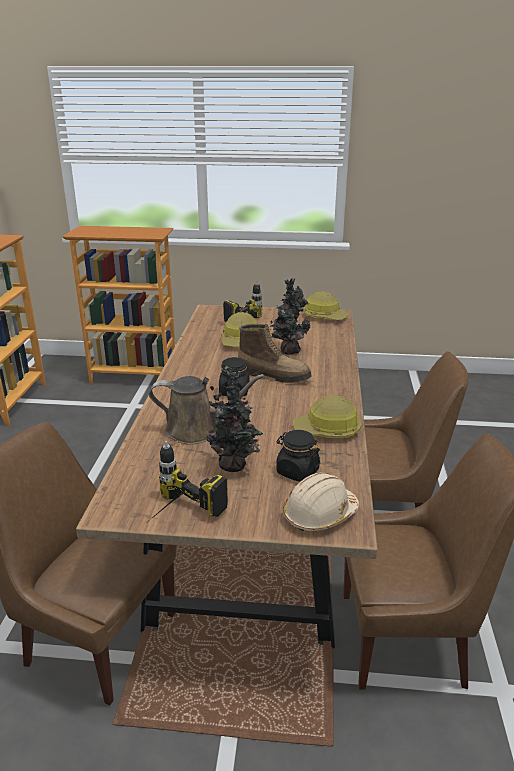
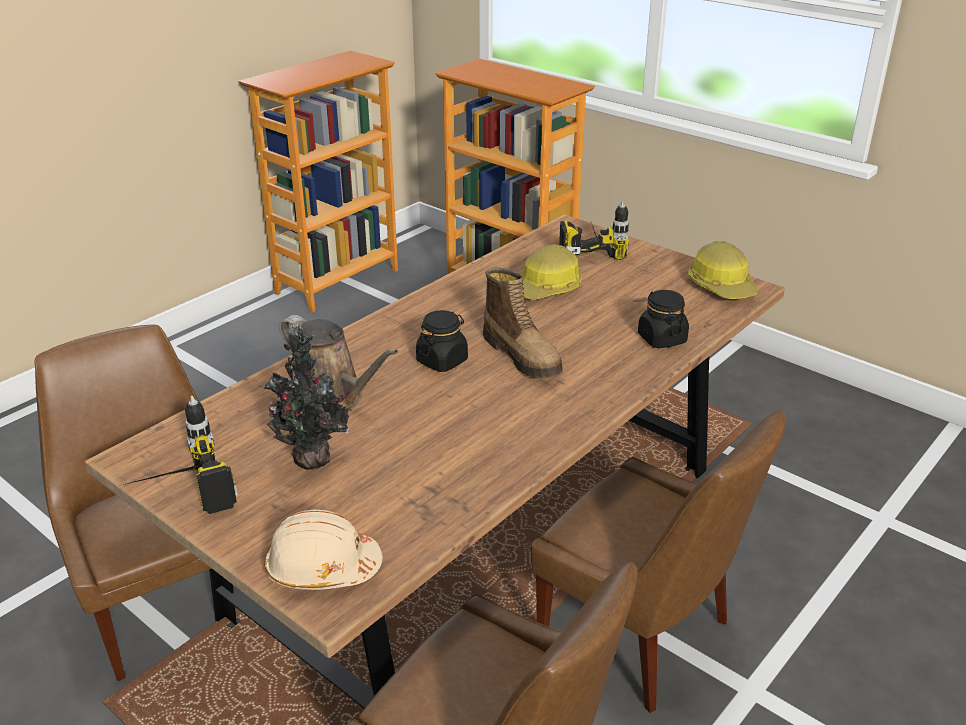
camera: 35 degrees right, 5 degrees up
(288, 351) = (592, 325): potted plant -> none
(297, 471) = (371, 501): black jar -> black jar (661, 339)
(327, 431) = (482, 463): hard hat -> none

